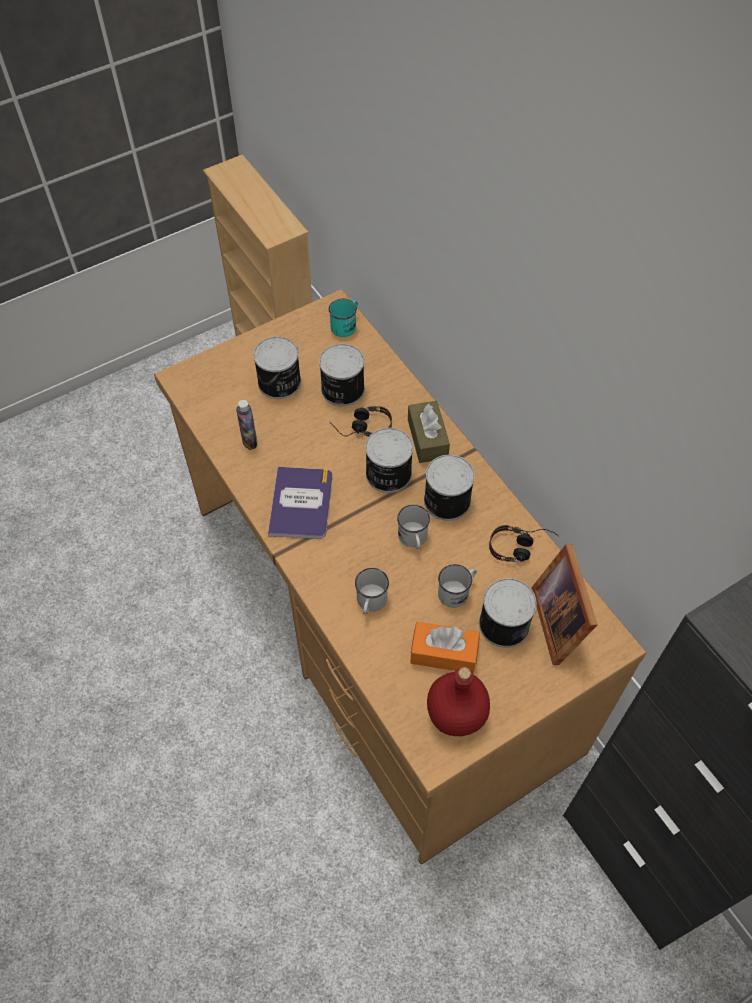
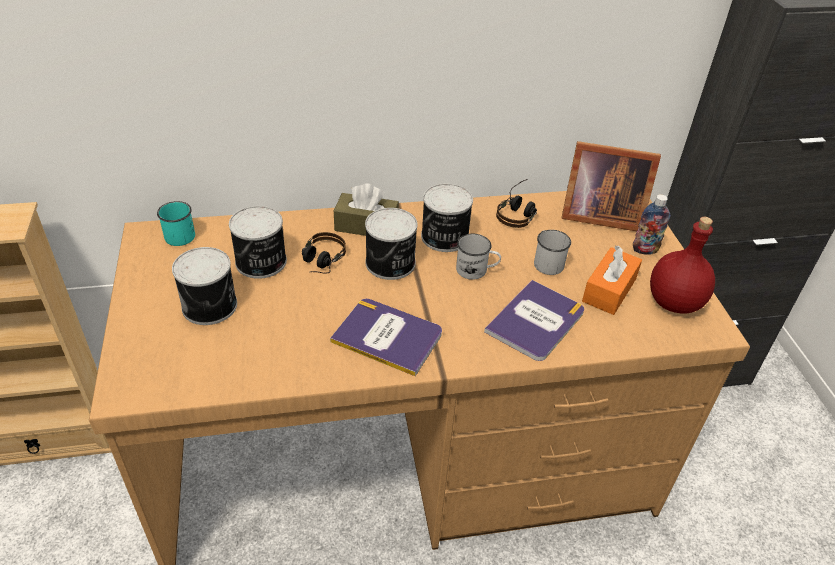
camera: 70 degrees left, 15 degrees down
(249, 441) = (273, 354): bottle -> bottle (645, 250)
(370, 602) = (535, 321): white mug -> book
(503, 623) = (590, 246): can -> none

